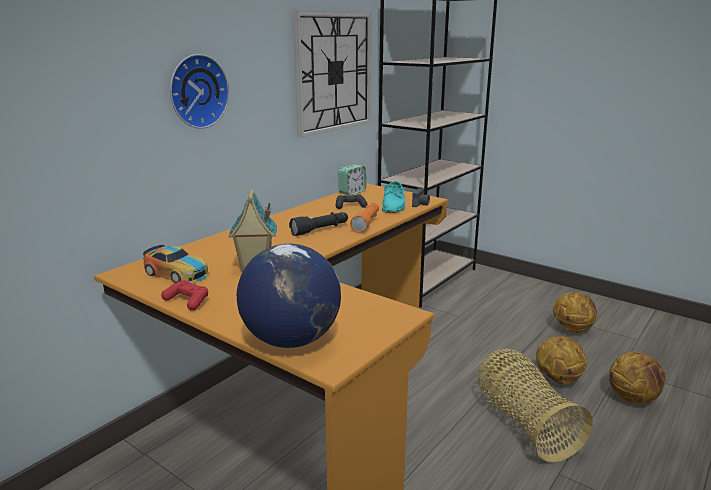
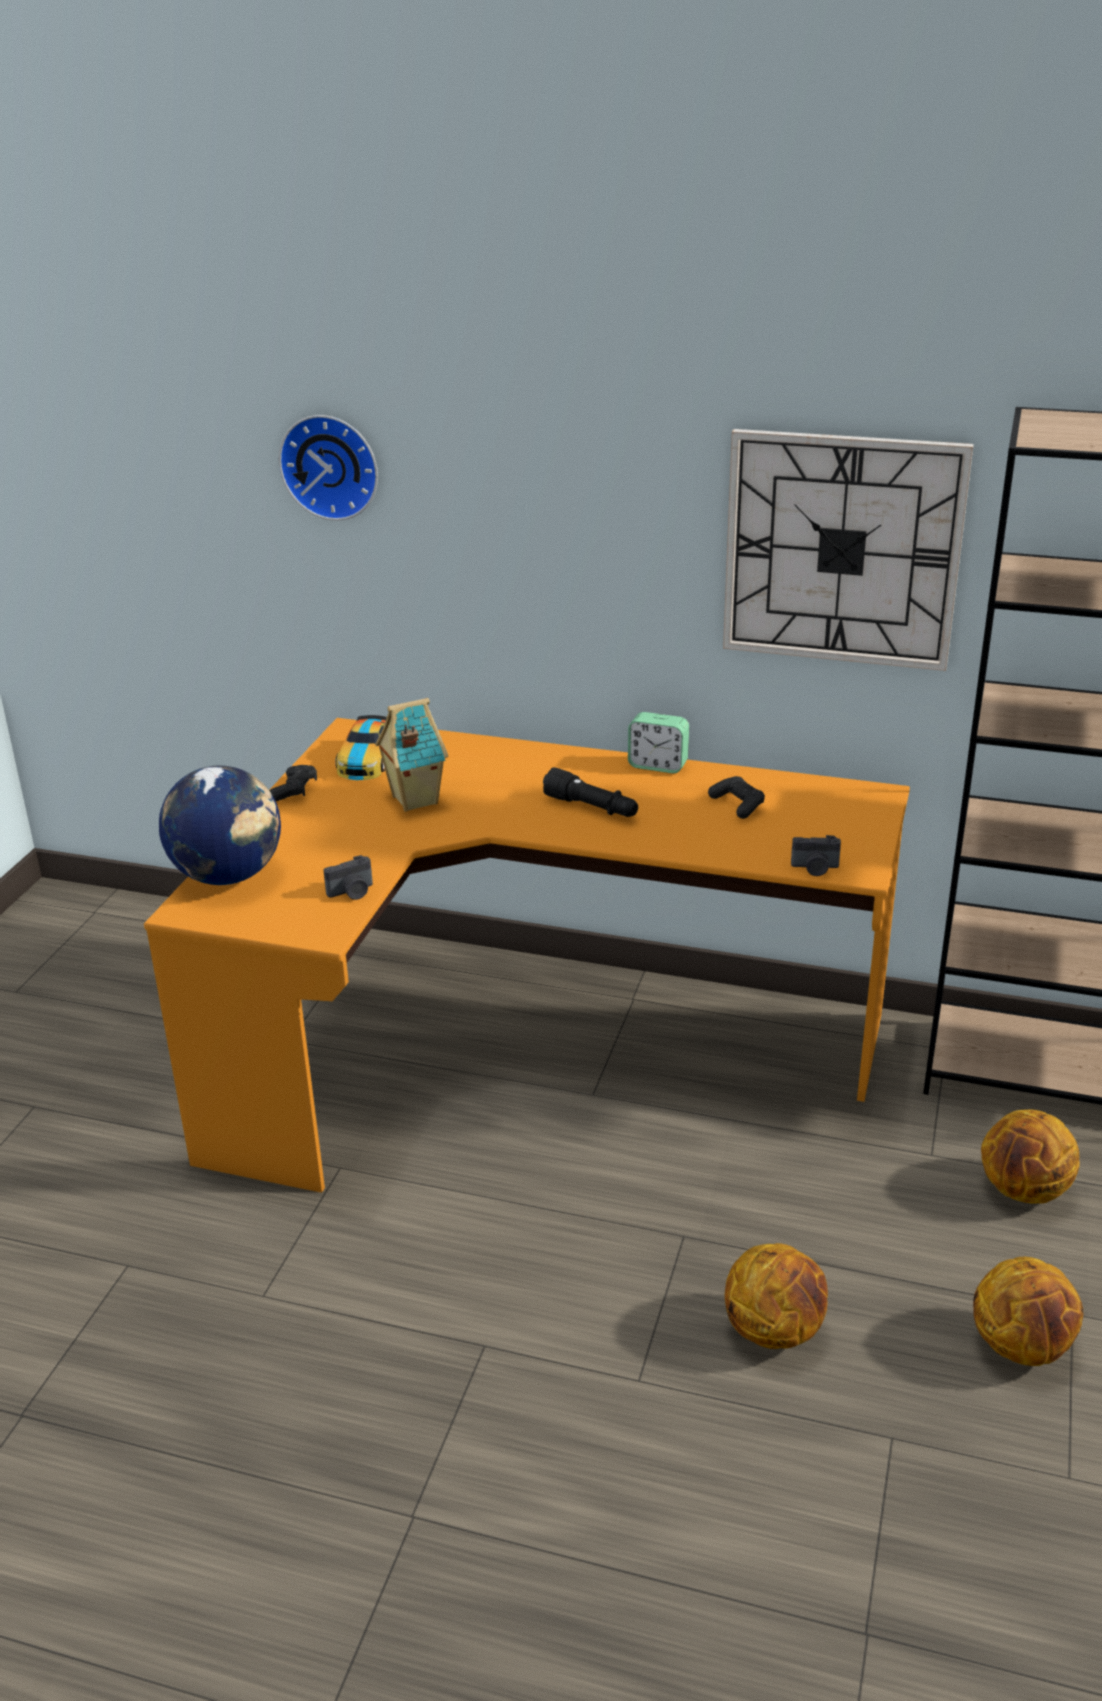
camera: 70 degrees right, 10 degrees up
(187, 301) = (295, 790): red game controller -> black game controller
(196, 91) = (514, 531): wall clock -> wall clock (331, 465)
(352, 192) = (827, 787): alarm clock -> alarm clock (658, 765)
(357, 299) = (352, 892): none -> camera
(367, 223) = (657, 838): orange flashlight -> none
(394, 205) = (782, 843): turquoise shoe -> none
(524, 423) = (597, 1293): basket -> none
(633, 398) = (778, 1455): basketball -> basketball (1024, 1190)

